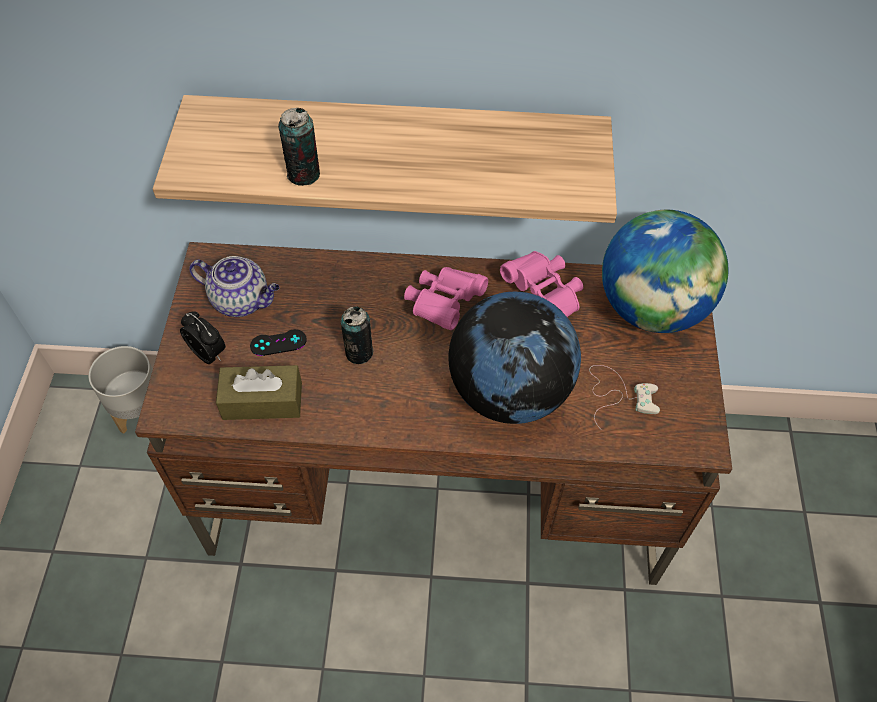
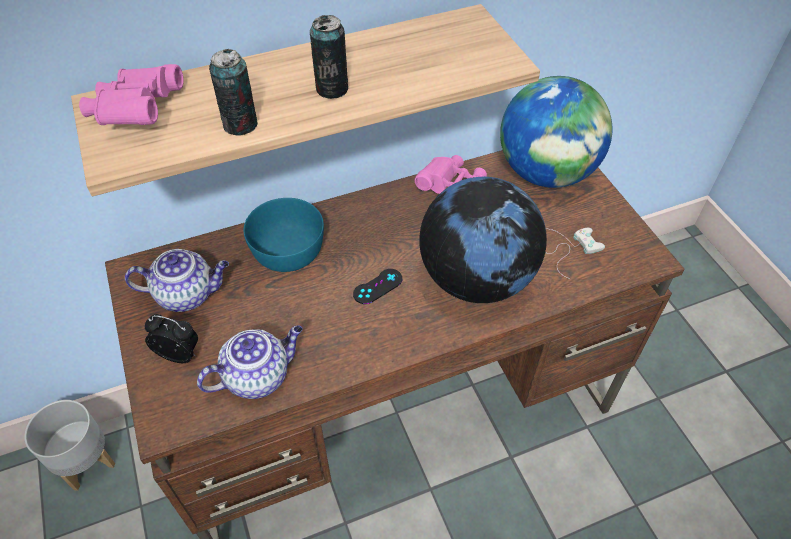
camera: 25 degrees left, 5 degrees down
(262, 401) = (258, 376): brown tissue box -> teapot
(278, 343) = (244, 318): black game controller -> black game controller (377, 286)
(351, 294) = (289, 251): none -> turquoise bowl
(359, 352) = (326, 297): can -> can (332, 89)
(444, 304) = (377, 229): pink binoculars -> pink binoculars (137, 112)

